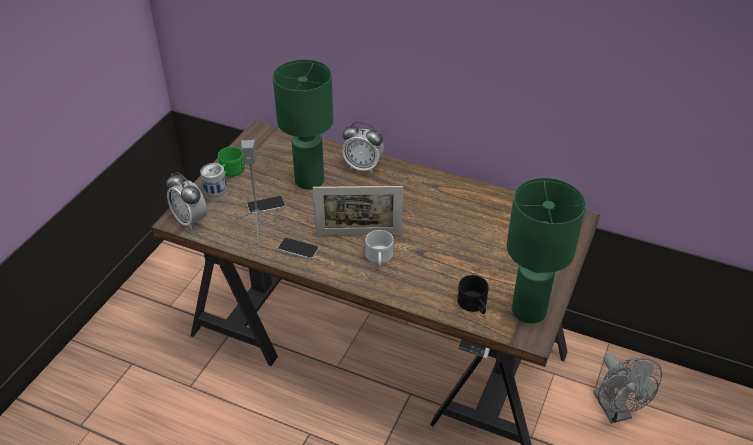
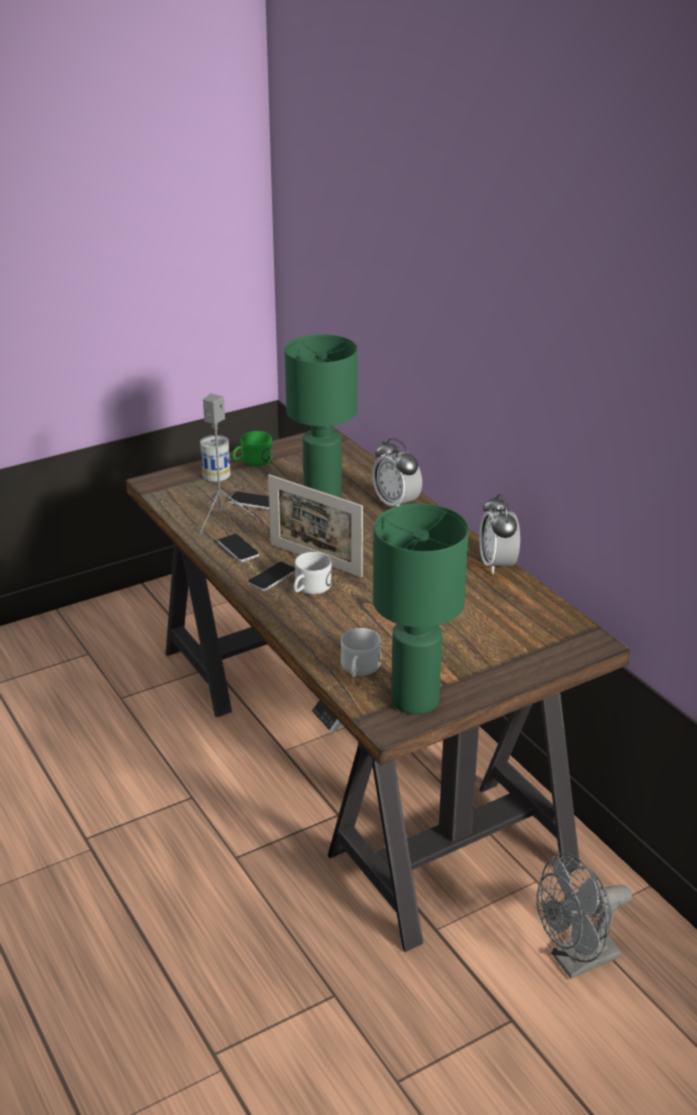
camera: 35 degrees right, 10 degrees down
(190, 220) = (166, 487): alarm clock -> alarm clock (497, 565)
(345, 261) = (272, 577): none -> phone
(474, 306) = (359, 670): black mug -> white mug
(615, 411) = (576, 961): grey fan -> grey fan turned 45 degrees clockwise

